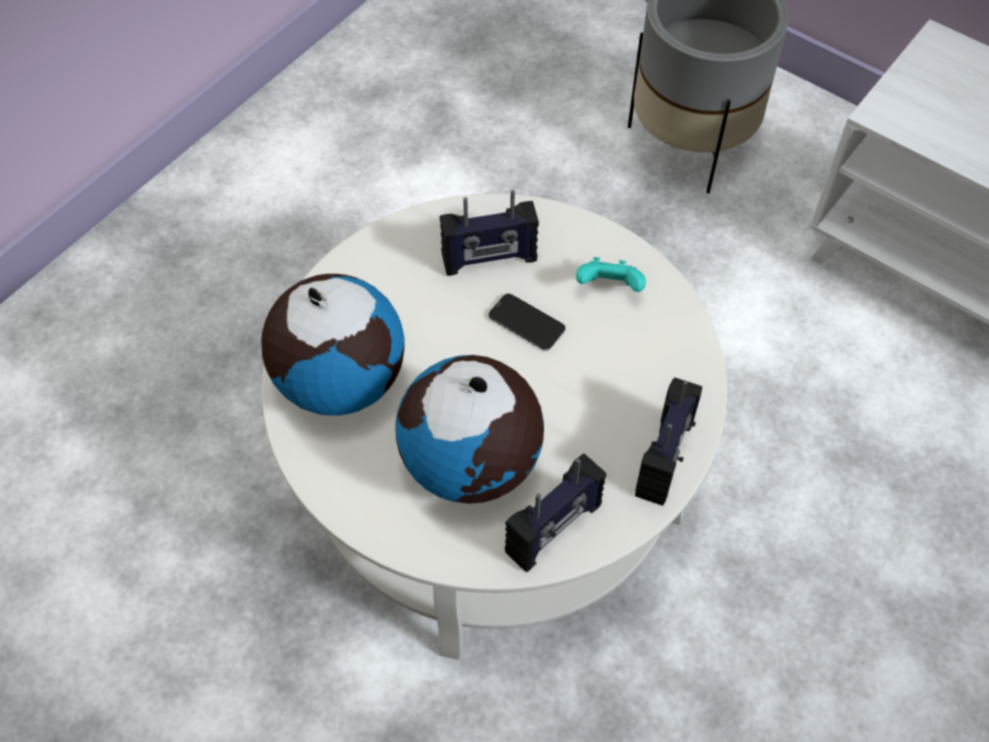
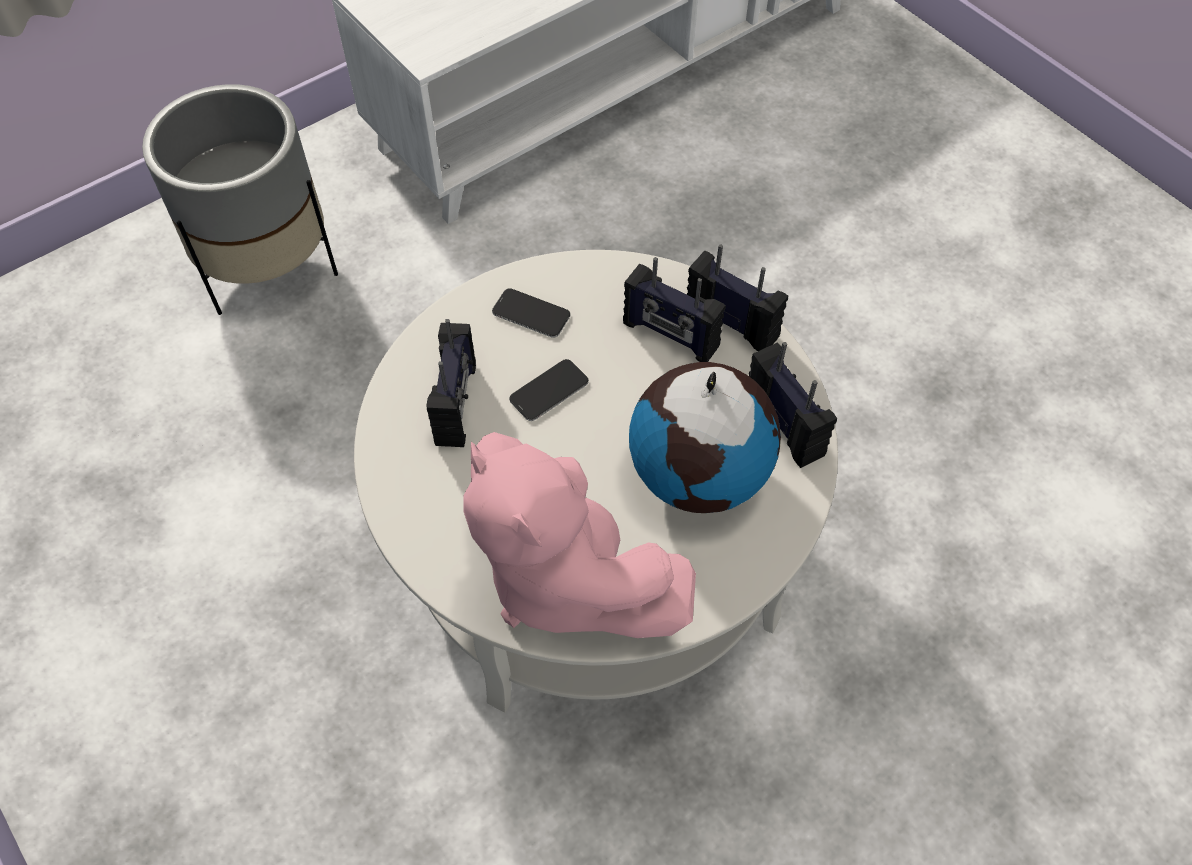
camera: 75 degrees left, 0 degrees up
(340, 380) = (565, 574): globe -> pink plush toy
(609, 288) = (531, 314): turquoise game controller -> phone
(627, 407) = (670, 336): none -> radio

